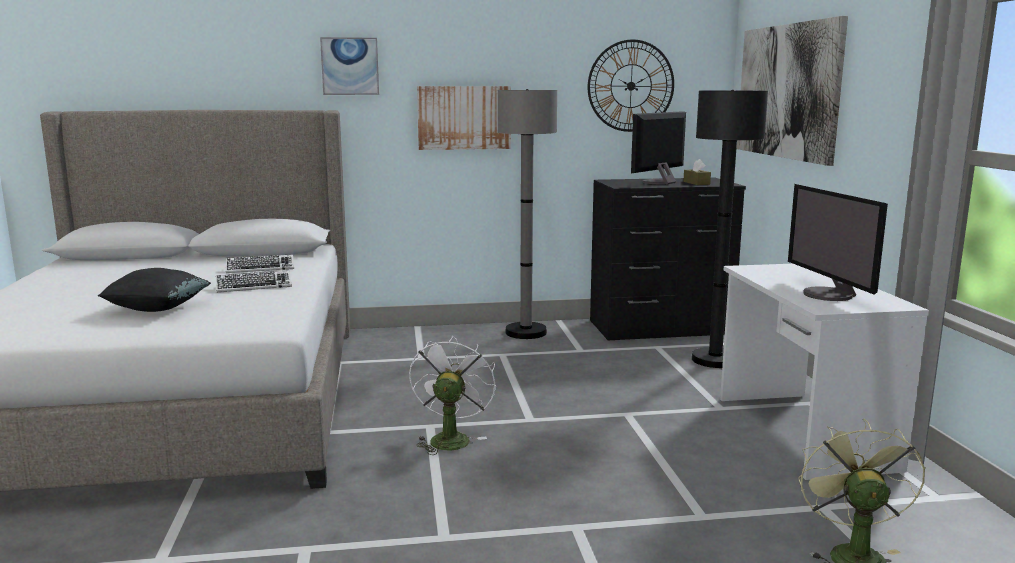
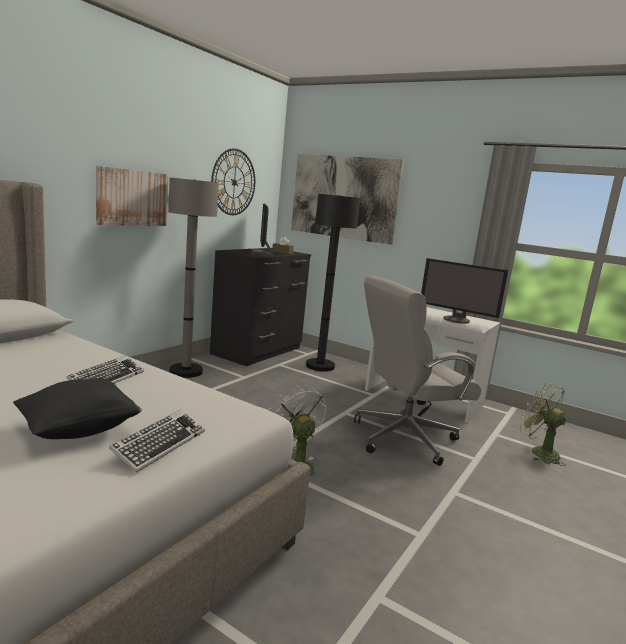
camera: 50 degrees left, 0 degrees up
(260, 268) = (49, 358): keyboard -> keyboard (159, 445)
(350, 66) = (35, 138): picture -> none
(647, 461) = (405, 438): none -> grey office chair

